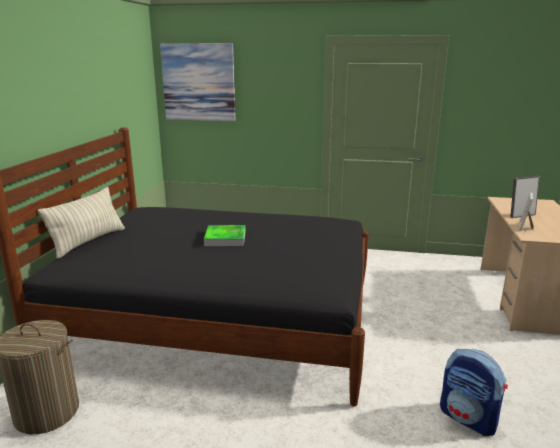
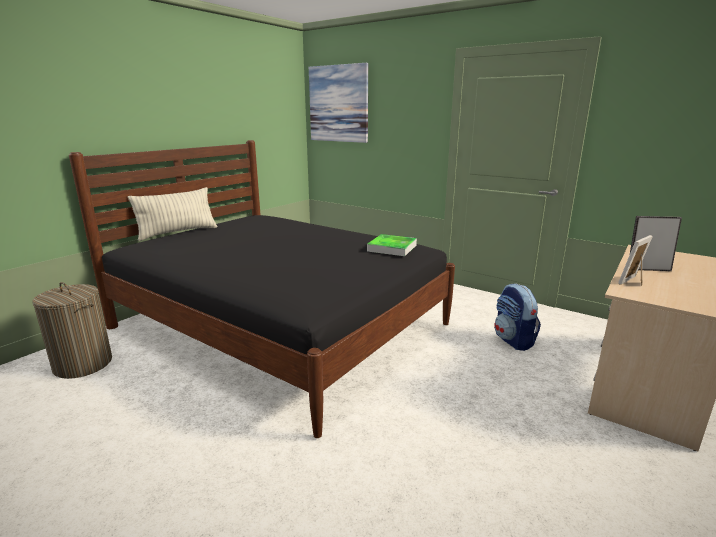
camera: 25 degrees right, 0 degrees up
(225, 238) = (280, 245): tray -> tray (392, 248)
(469, 418) = (431, 495): backpack -> backpack (513, 340)

